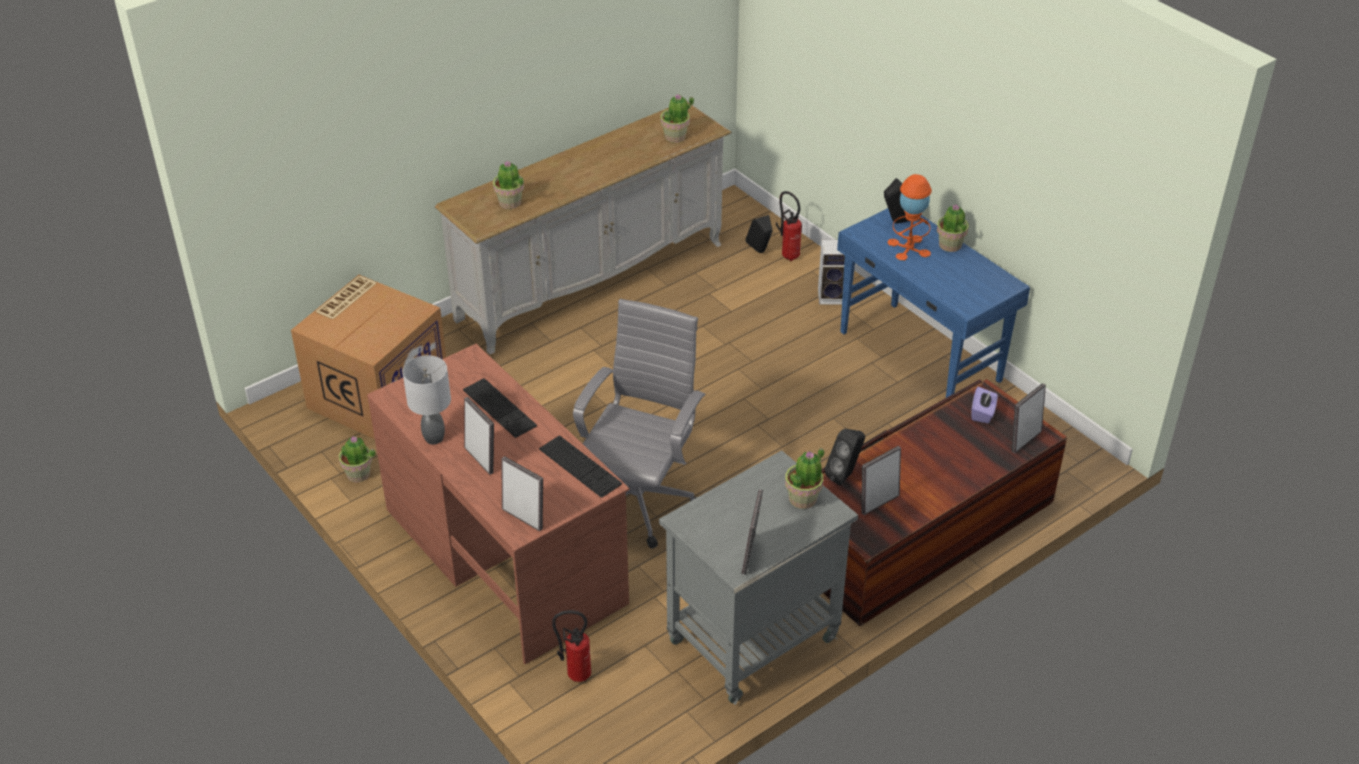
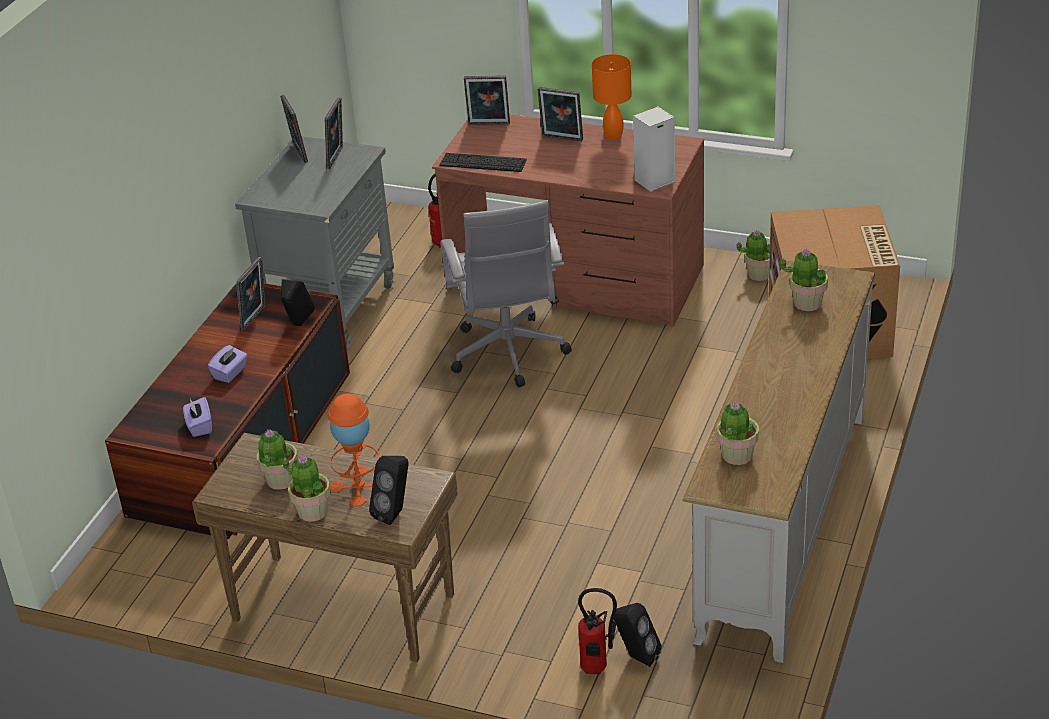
camera: 150 degrees right, 5 degrees down
(433, 437) = (614, 136): grey table lamp -> orange table lamp
(499, 408) = (590, 169): keyboard -> none
(803, 499) = (285, 196): potted plant -> potted plant (280, 480)
(832, 296) = (498, 637): speaker -> speaker (654, 182)
(921, 357) = (342, 608): blue console table -> brown console table
(932, 453) = (230, 373): none -> purple tissue box
(1024, 440) = (146, 419): picture frame -> picture frame (337, 158)

